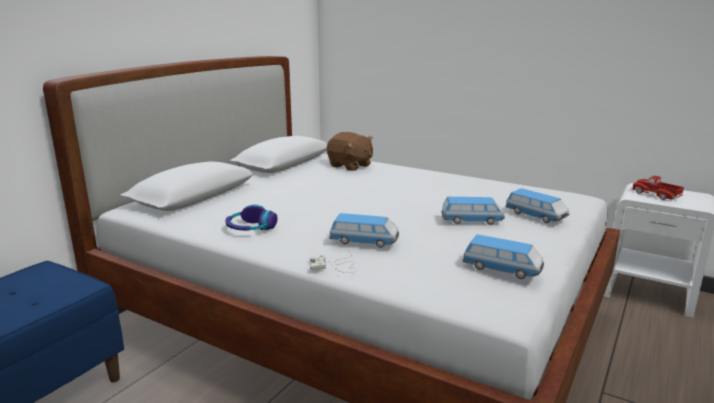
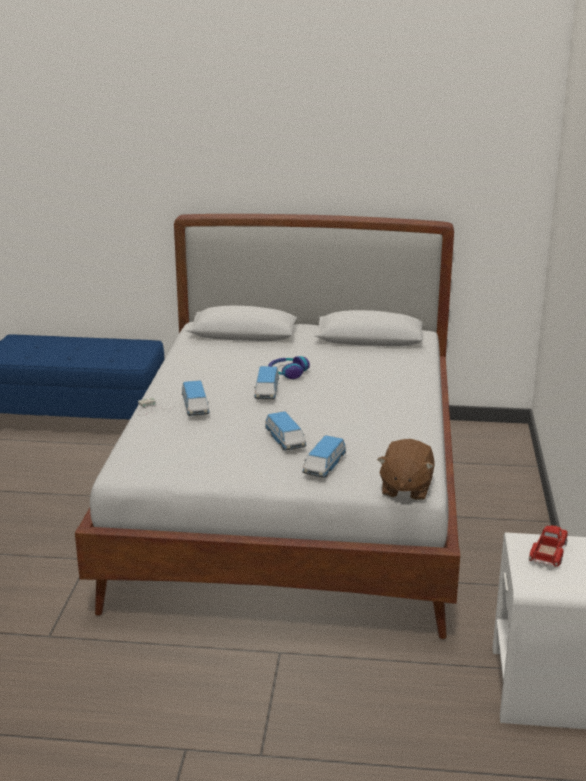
camera: 65 degrees right, 5 degrees up
(250, 228) = (194, 369): headphones -> headphones (287, 373)
(350, 166) = (395, 366): brown plush toy -> brown plush toy (405, 488)
(502, 269) = (178, 461): toy car -> toy car (266, 393)

